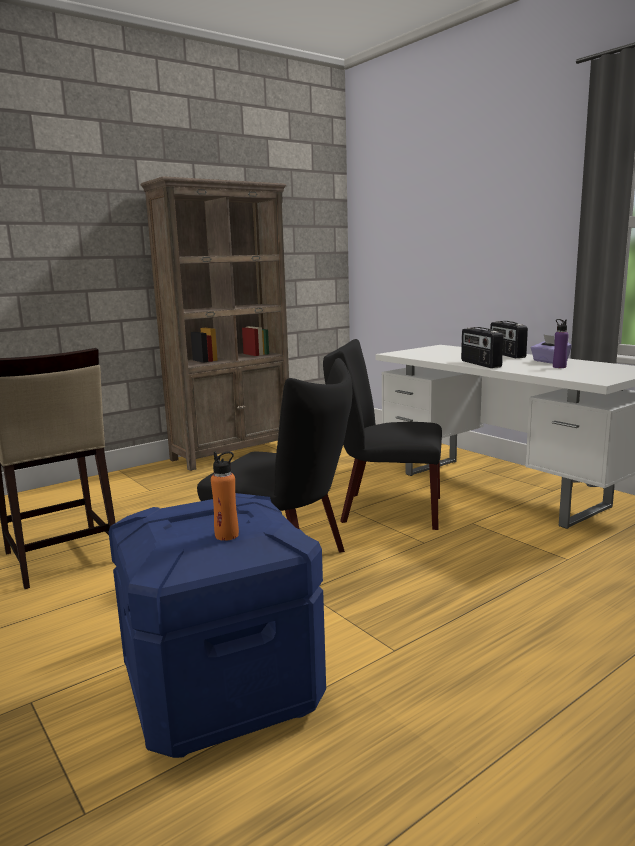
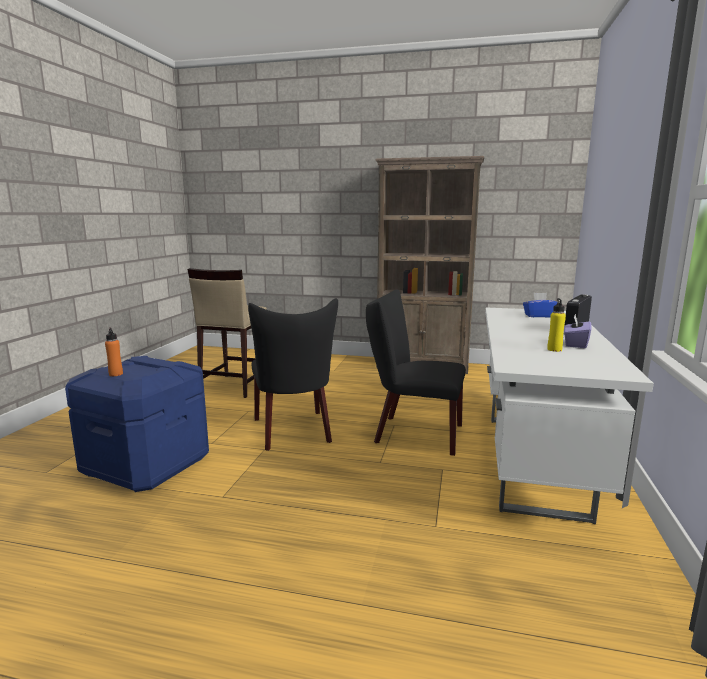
camera: 50 degrees right, 0 degrees up
(384, 510) = (412, 433): black chair -> black chair turned 45 degrees counterclockwise
(440, 351) = (538, 316): none -> blue tissue box
(480, 364) = (507, 331): radio -> none
(559, 367) = (554, 349): purple bottle -> yellow bottle

